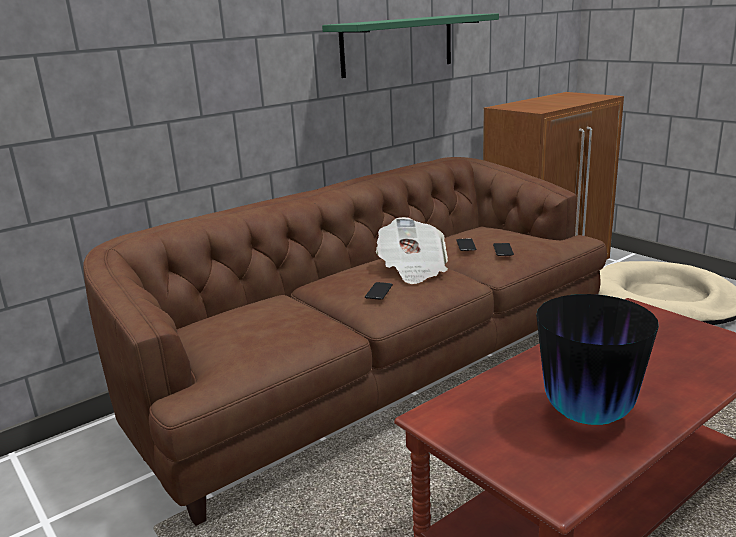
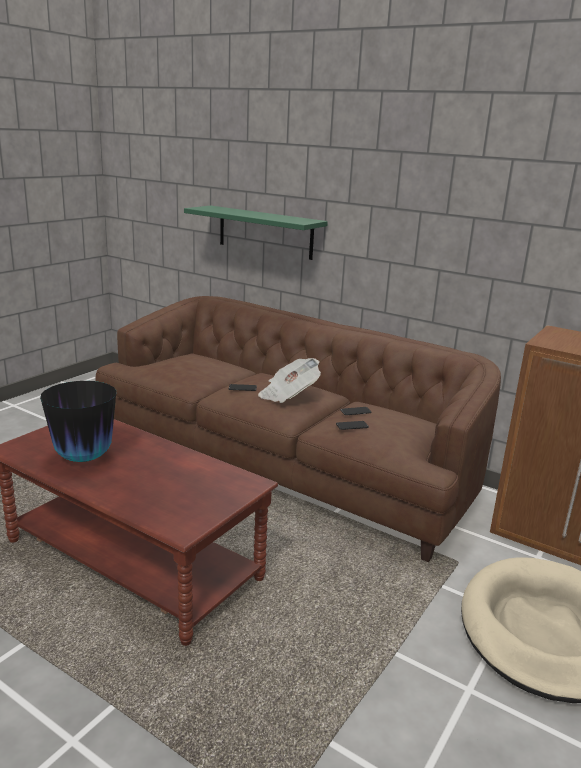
camera: 70 degrees right, 0 degrees up
(397, 45) = (451, 233): green shelf -> green shelf (265, 232)

